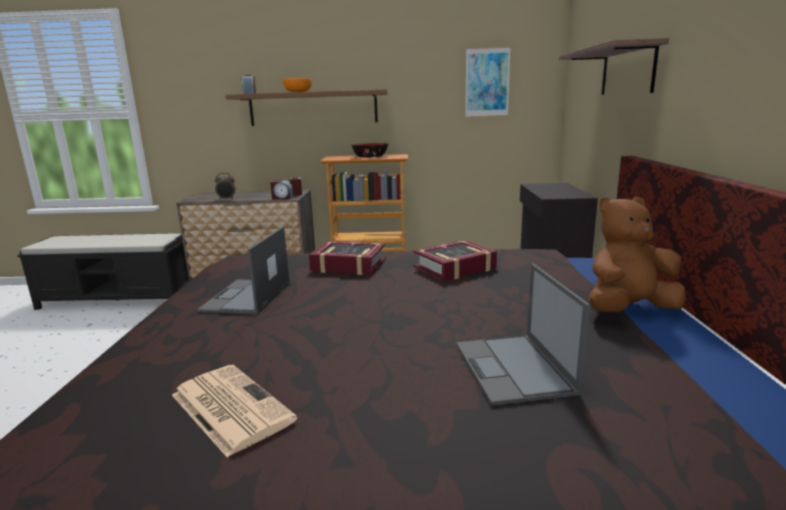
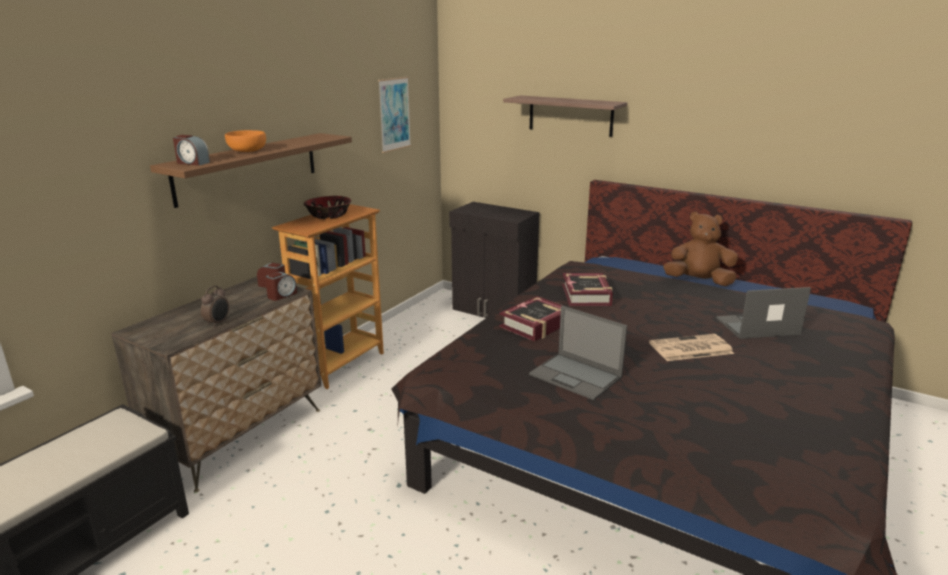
camera: 60 degrees left, 5 degrees up
(229, 407) = (766, 406): newspaper -> newspaper (690, 349)
(514, 369) = (756, 326): laptop -> laptop turned 150 degrees clockwise
(628, 310) = (698, 281): brown plush toy -> brown plush toy turned 90 degrees clockwise

